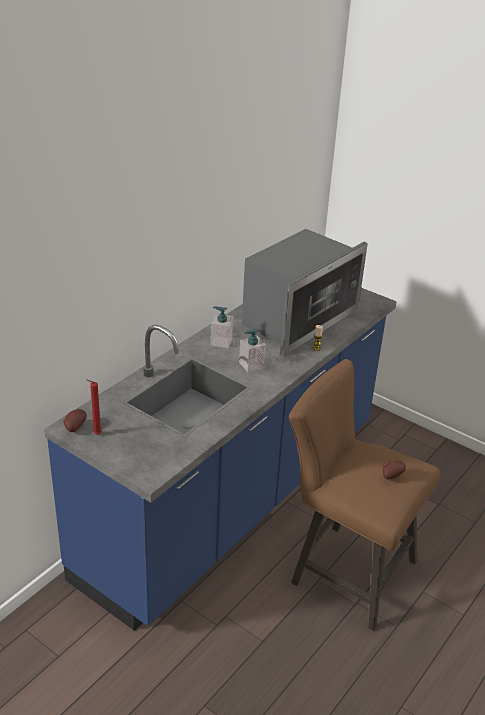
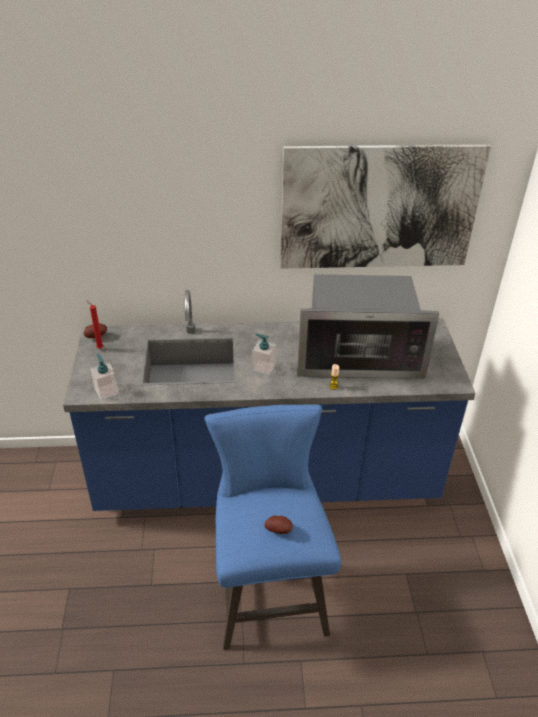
camera: 50 degrees right, 5 degrees up
(221, 342) = (272, 338): soap dispenser -> soap dispenser (106, 391)
(261, 178) = (379, 208): none -> picture
(345, 569) = (268, 591): brown stool -> blue stool

